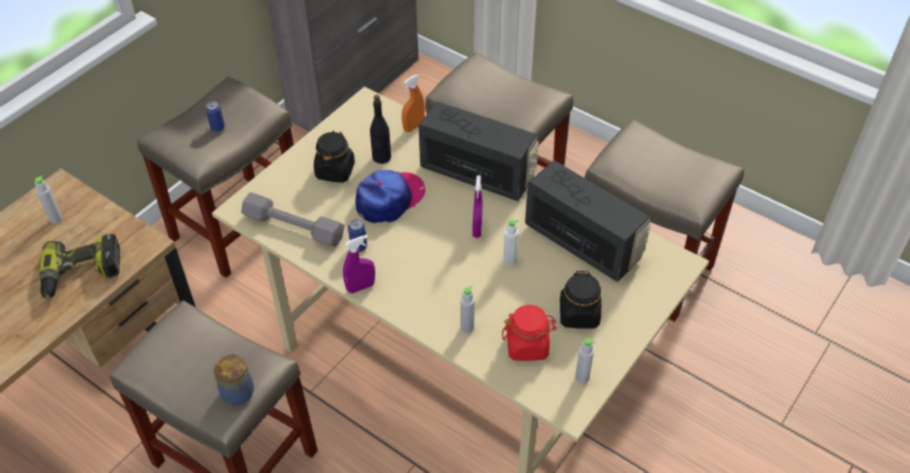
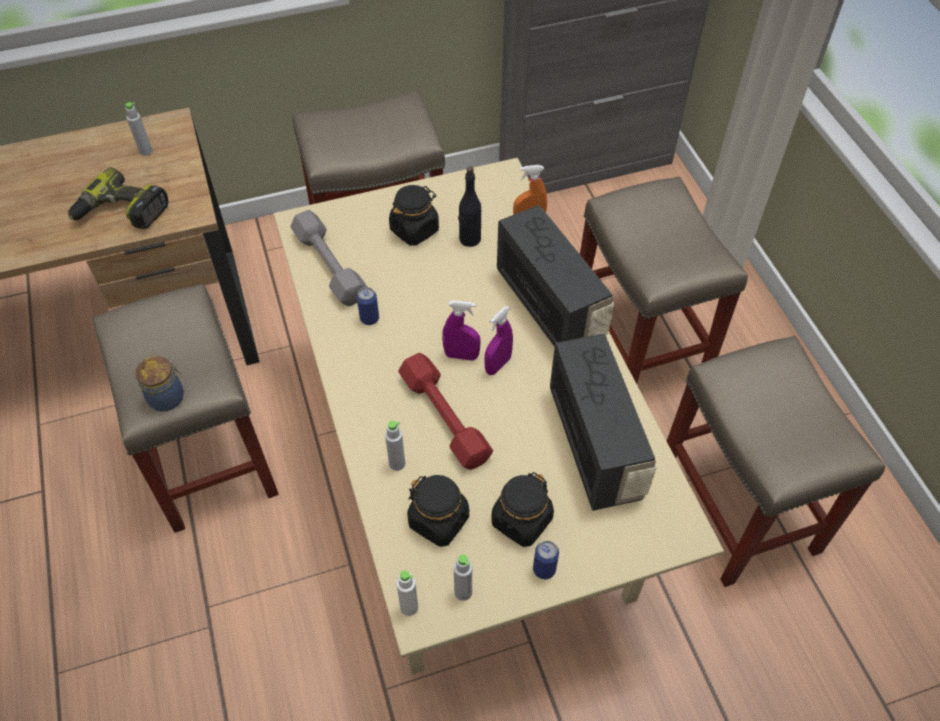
camera: 35 degrees right, 5 degrees up
(217, 127) = (365, 135): can -> can (544, 569)
(360, 287) = (336, 360): purple spray bottle -> purple spray bottle (461, 355)
(390, 199) = (440, 286): cap -> none
(472, 281) = (445, 417): none -> red dumbbell
(509, 260) = (501, 418): white bottle -> white bottle (409, 607)
(527, 345) = (439, 520): red jar -> black jar

